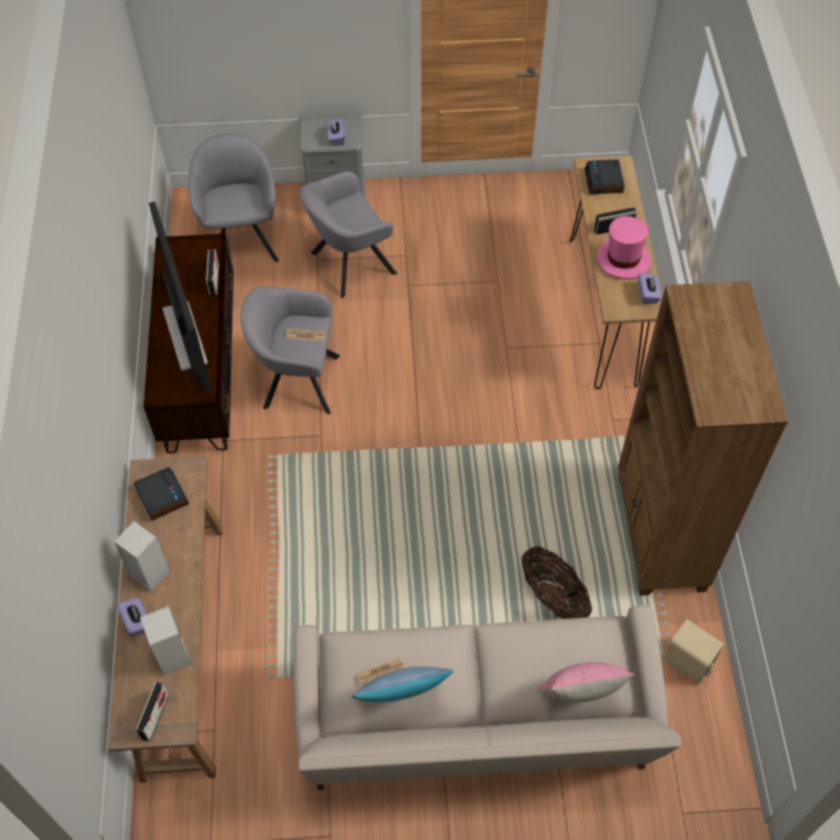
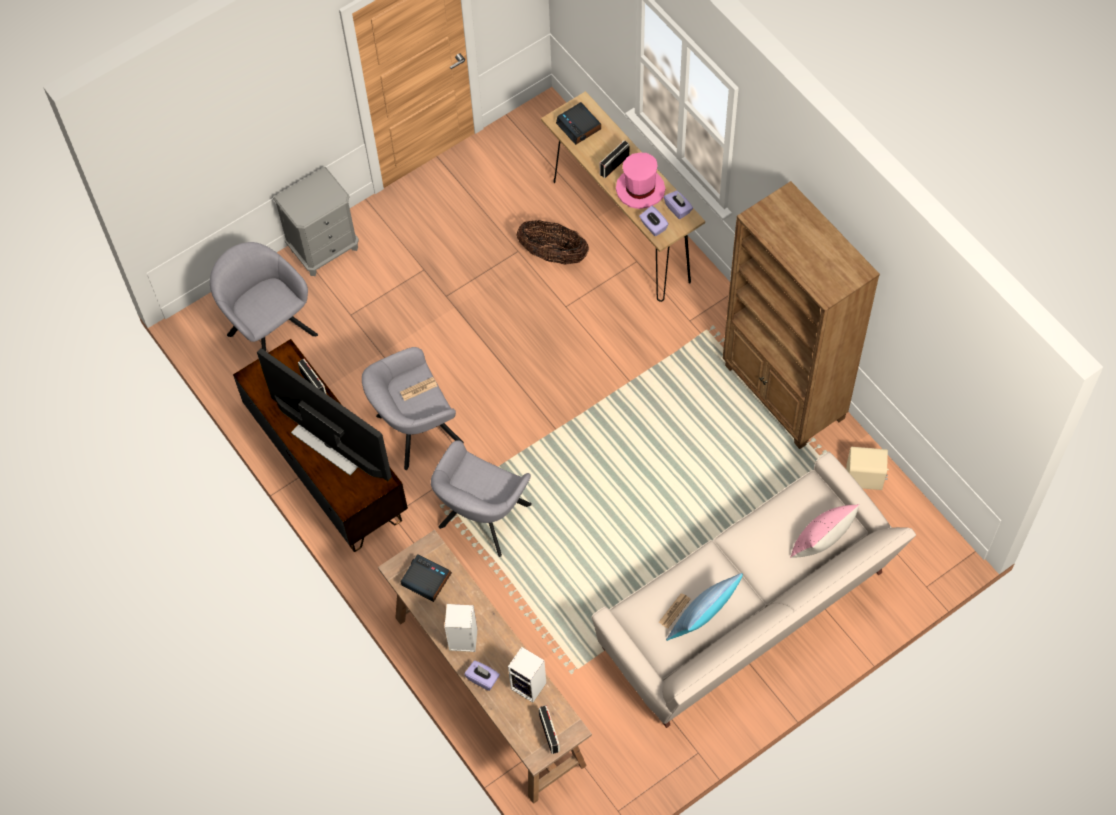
camera: 30 degrees left, 5 degrees up
(336, 138) = (322, 201): purple tissue box -> purple tissue box (653, 226)
(348, 265) = (381, 305): grey armchair -> grey armchair (482, 520)
(553, 597) = (738, 487): basket -> basket (553, 254)

